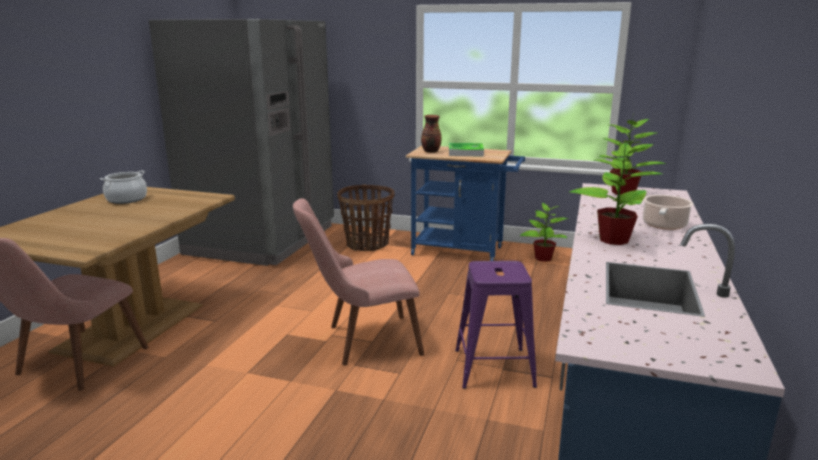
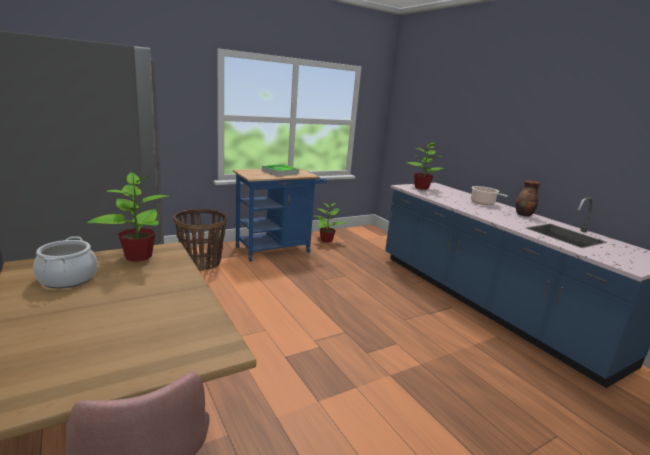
camera: 50 degrees left, 0 degrees up
(361, 341) = (340, 335): pink chair -> none
(430, 151) = (256, 174): vase -> vase (523, 215)
(493, 368) = (425, 315): purple stool -> none
(613, 239) = (493, 215): potted plant -> potted plant (138, 256)

